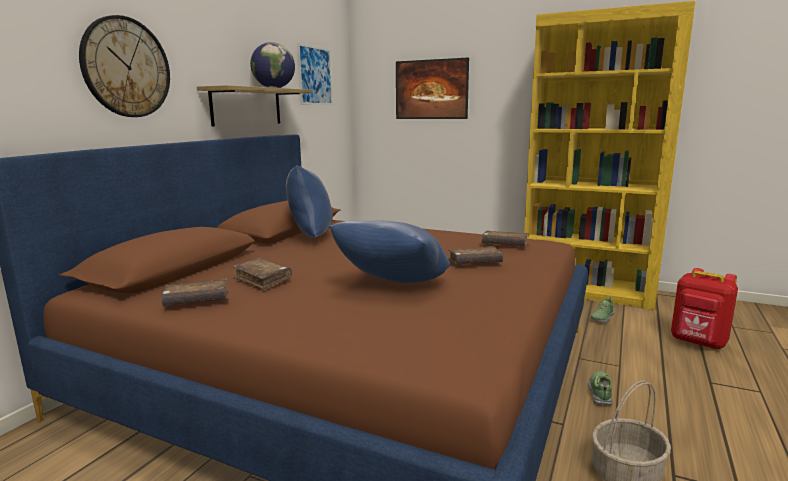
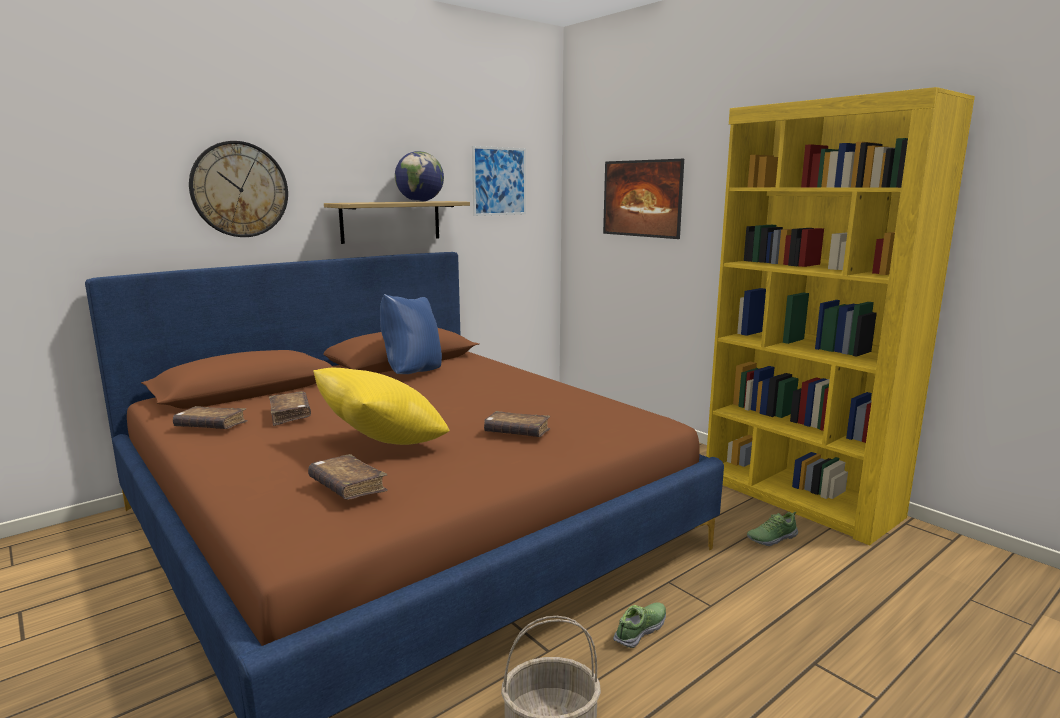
camera: 25 degrees right, 0 degrees up
(393, 286) = (382, 444): blue pillow -> yellow pillow
(504, 245) = (594, 416): brown book -> brown book (348, 487)
(698, 343) = (874, 607): red backpack -> none

